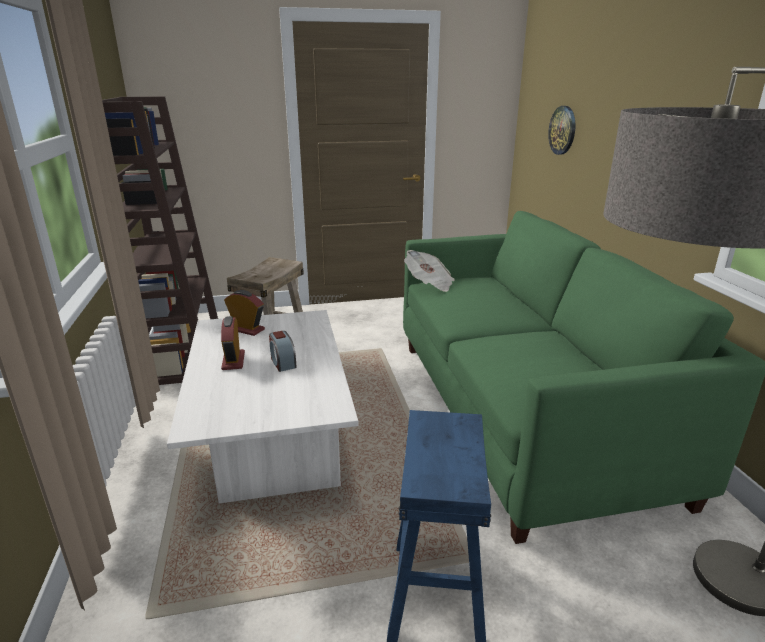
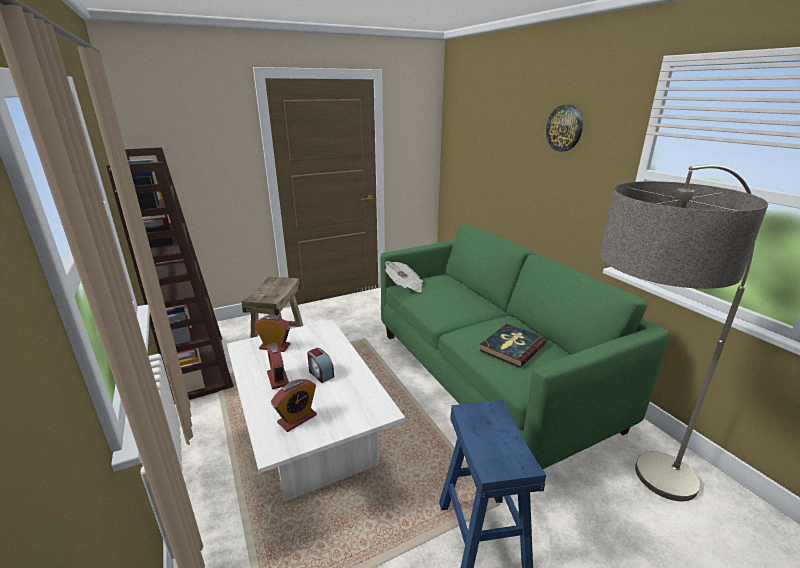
camera: 15 degrees left, 0 degrees up
(233, 402) = (297, 419): none -> alarm clock
(535, 364) = (512, 347): none -> book
(563, 130) = (483, 161): wall clock -> wall clock (564, 128)

